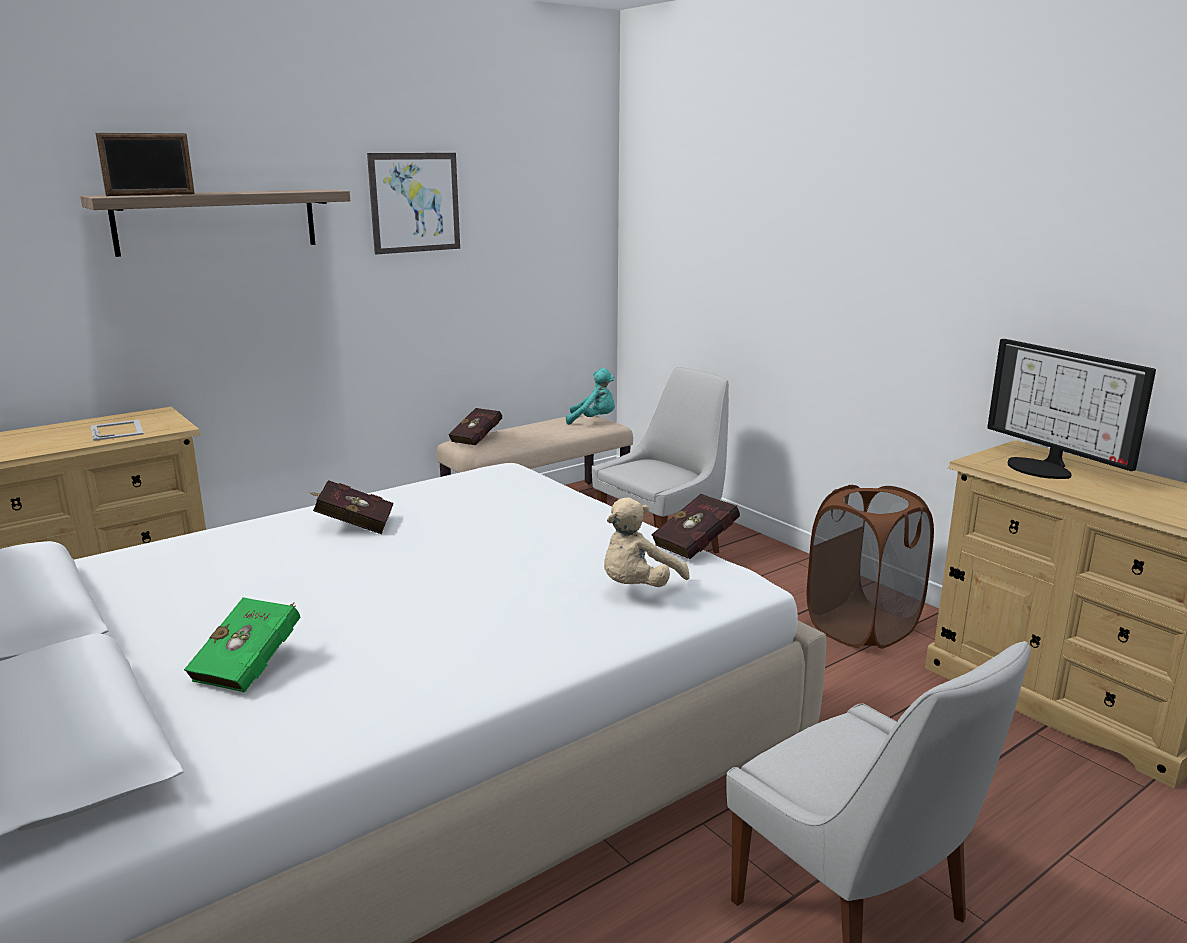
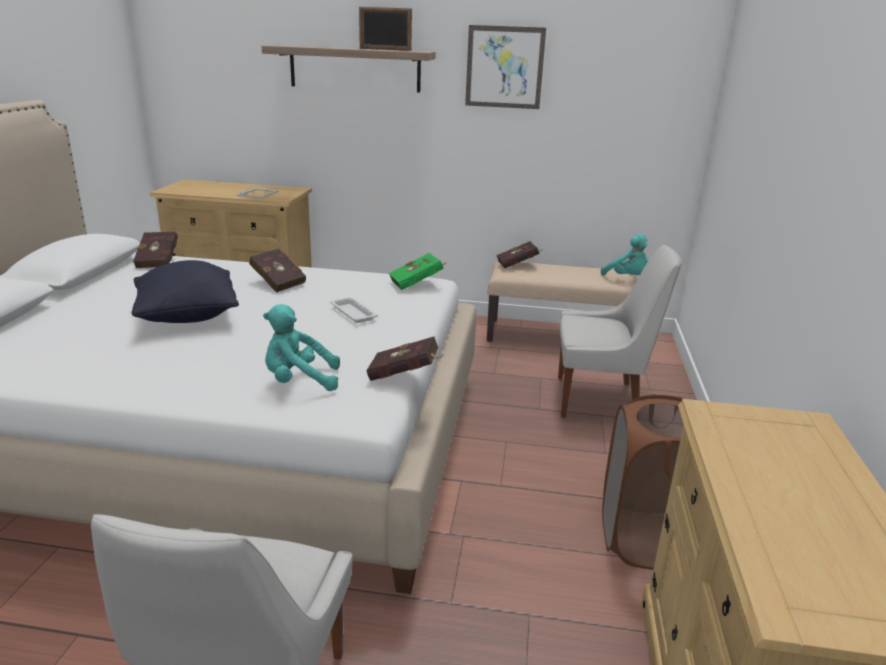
camera: 45 degrees right, 5 degrees up
(115, 563) = (159, 261): none -> red book
(151, 195) = (301, 46): picture frame -> picture frame (385, 49)
(252, 665) = (80, 328): green book -> green book (418, 284)
(357, 595) = (187, 317): none -> black pillow
(515, 520) = (352, 313): none -> white tray
(638, 588) = (299, 381): beige plush toy -> turquoise plush toy
(1044, 468) = (769, 448): monitor -> none

